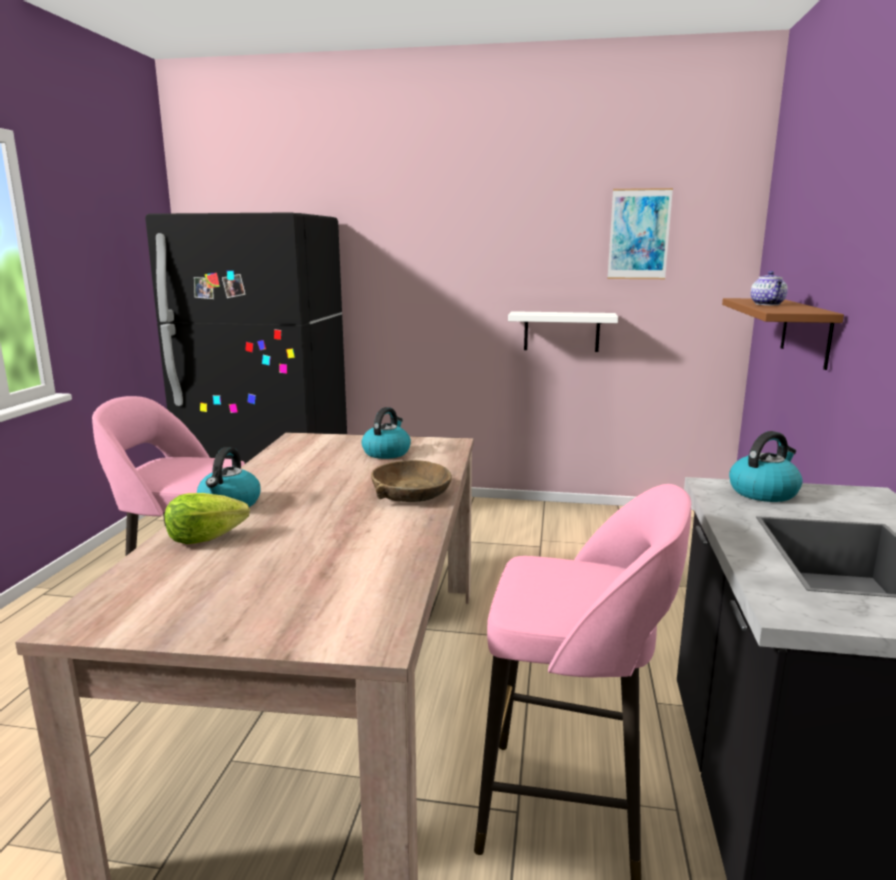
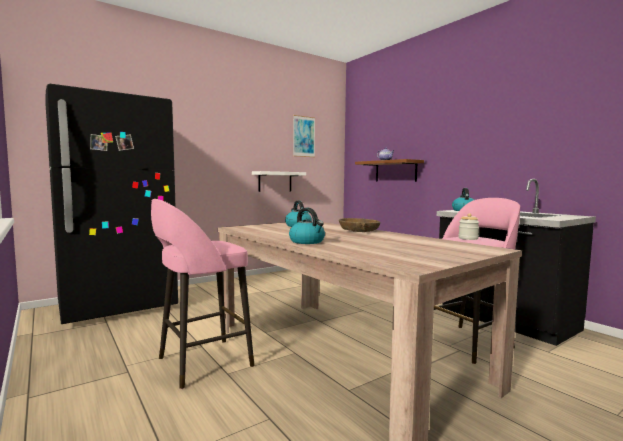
camera: 45 degrees left, 10 degrees down
(204, 538) = (346, 248): lettuce -> none
(563, 581) = (468, 238): none -> jar

